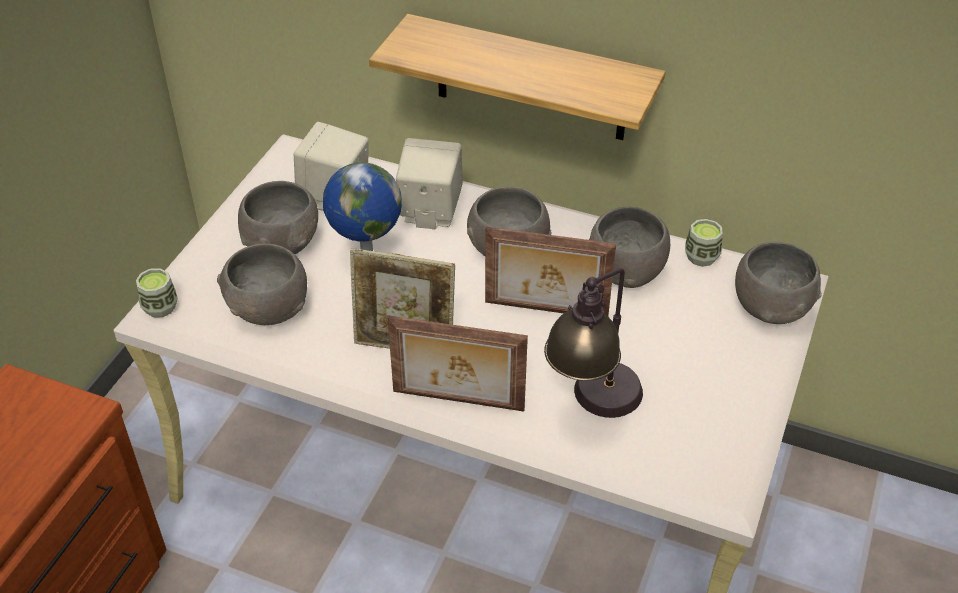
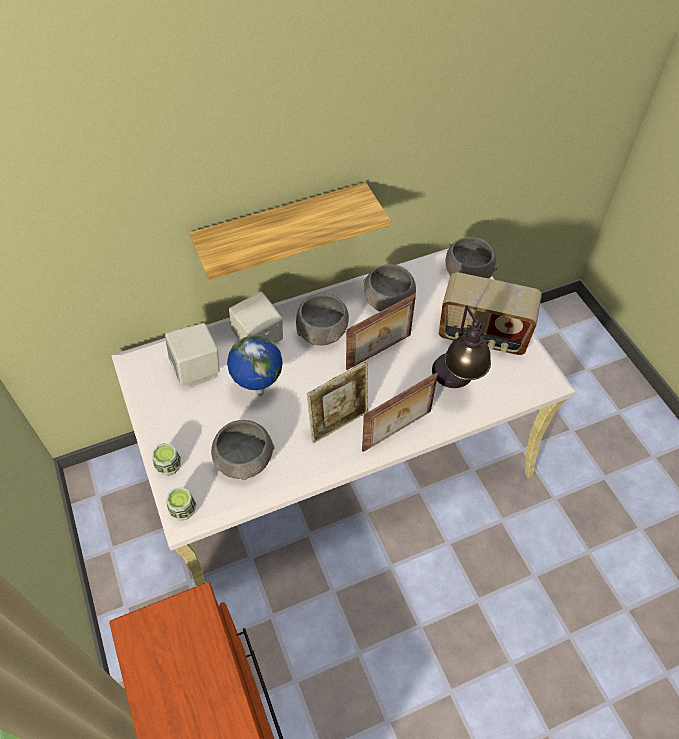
camera: 45 degrees left, 10 degrees up
(283, 244) = (204, 419): grey bowl -> none
(701, 257) = (411, 271): cup -> cup (169, 466)
(701, 382) = (482, 335): none -> radio

